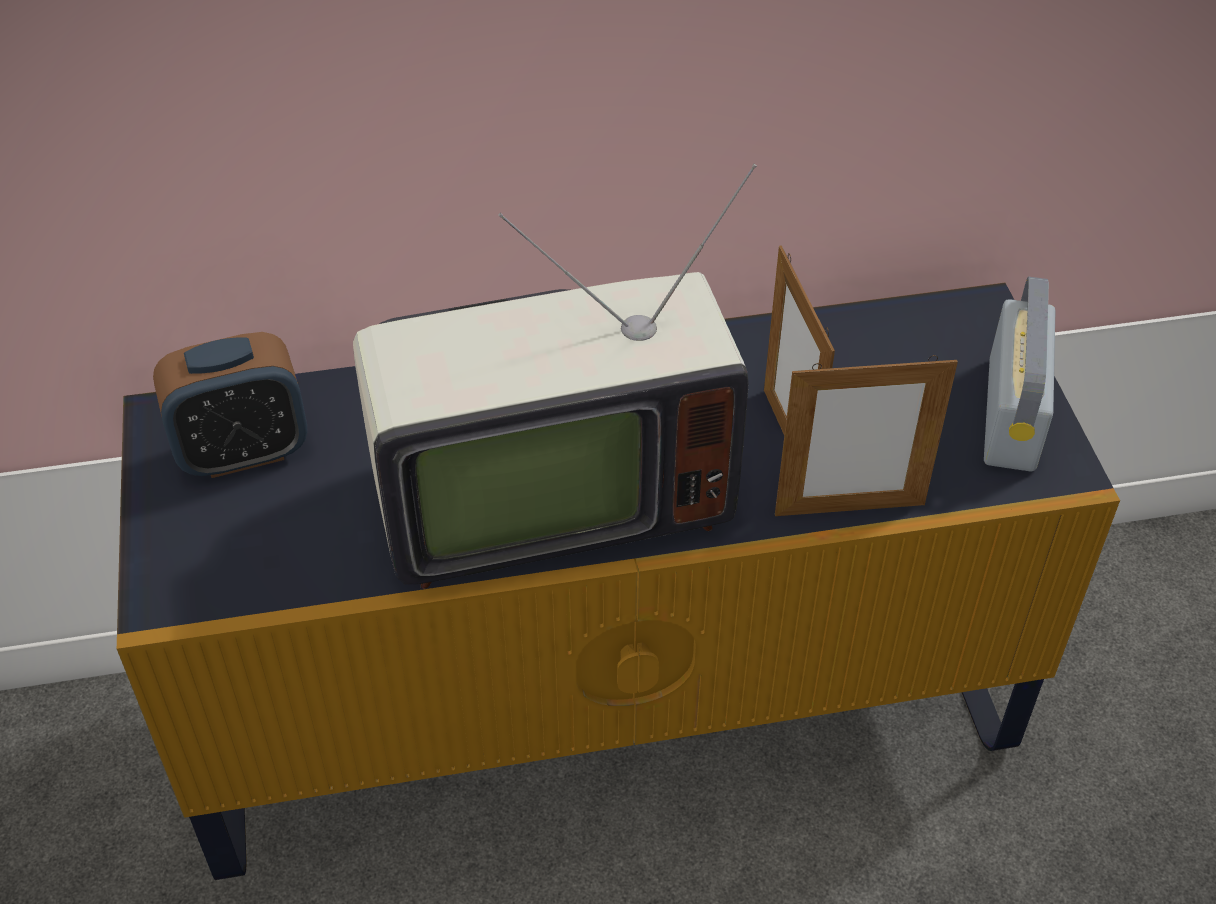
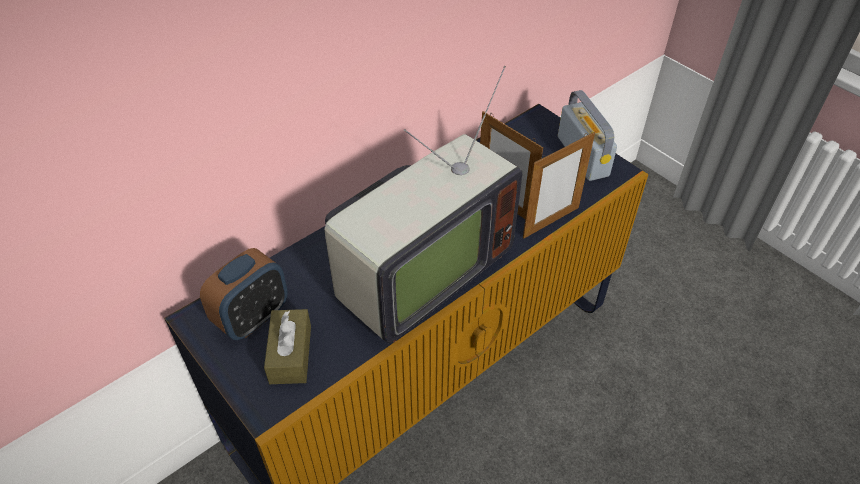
camera: 30 degrees left, 0 degrees up
(256, 533) = (290, 354): none -> brown tissue box

